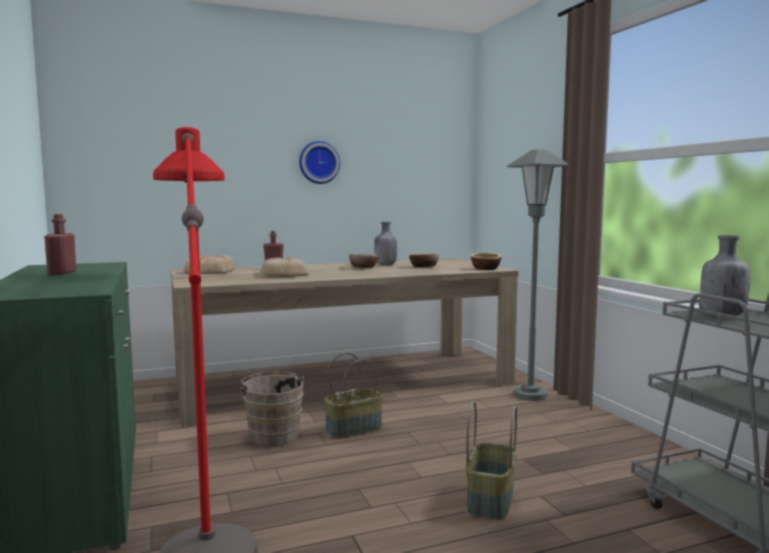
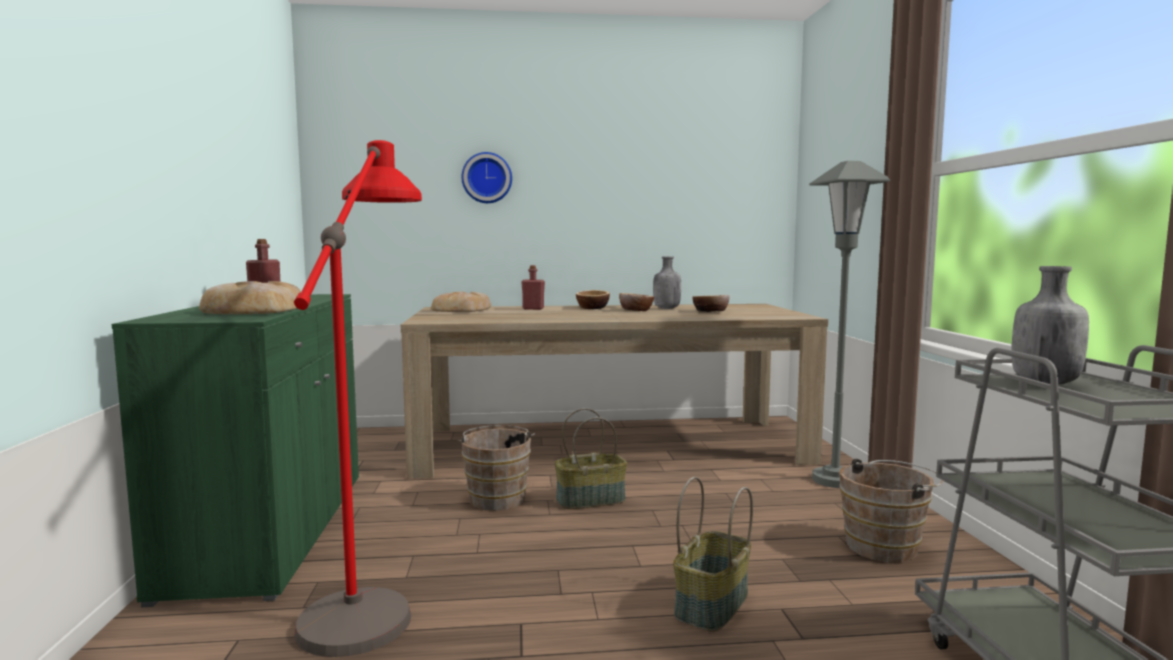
camera: 15 degrees right, 0 degrees up
(284, 274) = (535, 315): bread -> bread (253, 310)
(318, 162) = (595, 187): wall clock -> wall clock (487, 178)
(485, 269) = (786, 316): bowl -> bowl (592, 308)
(589, 441) = (886, 547): none -> brown bucket

